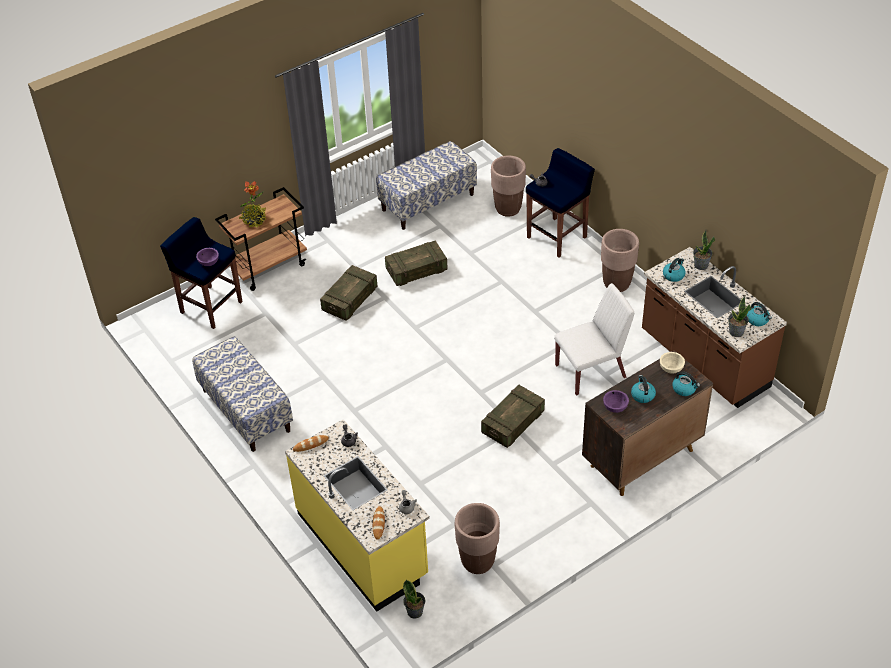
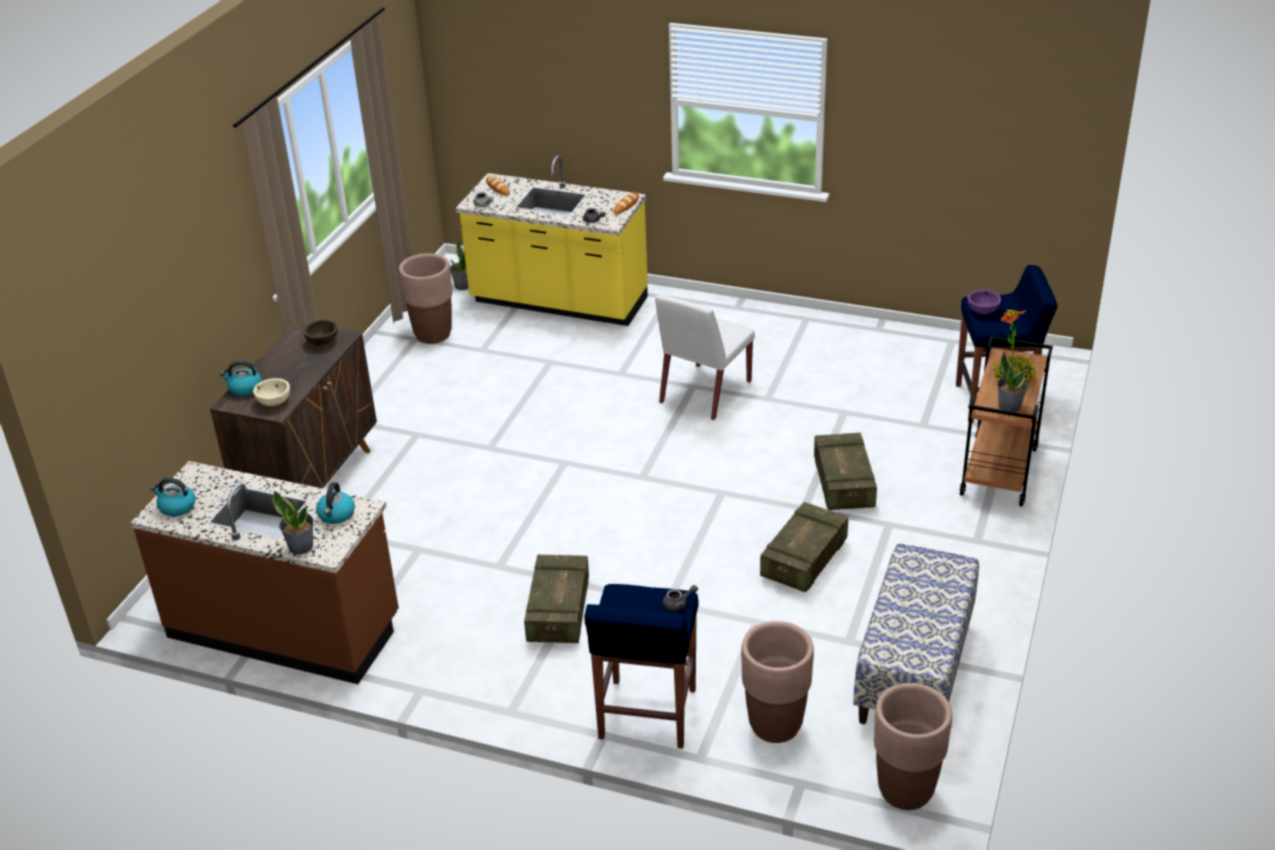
camera: 145 degrees right, 10 degrees down
(245, 410) = (807, 339): bench -> none
(512, 423) = (496, 450): crate -> crate (559, 611)
(591, 371) = (440, 545): white chair -> white chair (704, 393)
(615, 407) = (322, 341): purple bowl -> brown bowl
(617, 284) = (489, 682): brown planter -> brown planter (905, 791)
(642, 395) = (295, 363): kettle -> none
(736, 332) = (204, 480): potted plant -> potted plant (1009, 406)

